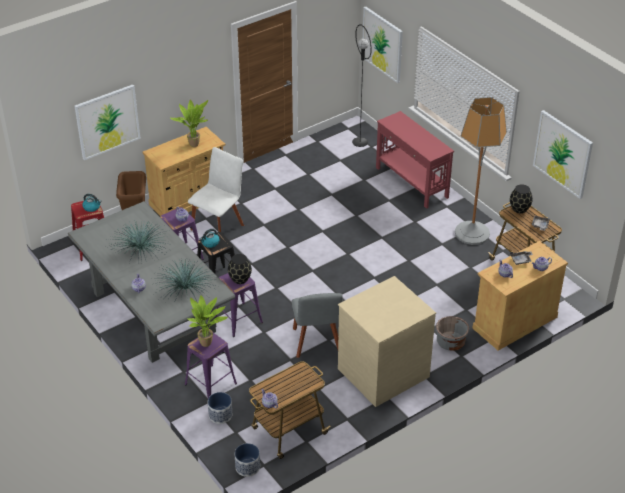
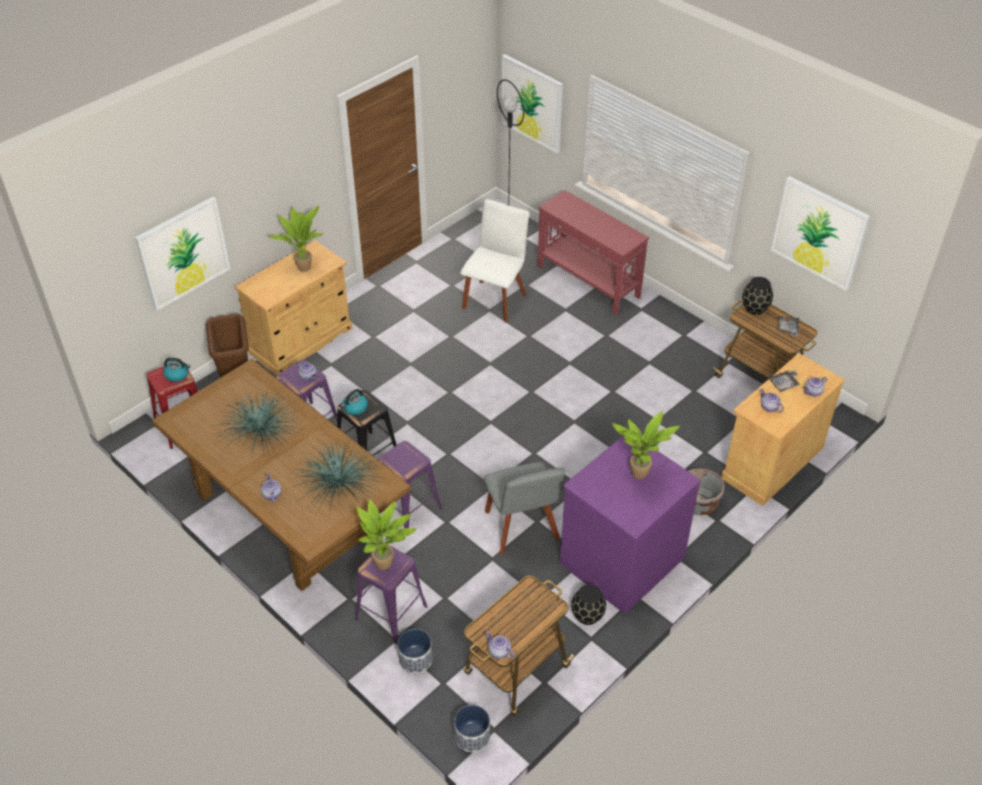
camera: 10 degrees left, 5 degrees up
(153, 312) = (288, 512): grey dining table -> brown dining table
(218, 225) = (350, 373): white chair -> white chair (495, 299)
(240, 279) = (408, 457): black vase -> black vase (587, 615)
(382, 372) = (620, 559): beige dresser -> purple dresser
(393, 305) = (640, 476): none -> potted plant
(472, 233) = (683, 343): floor lamp -> none

